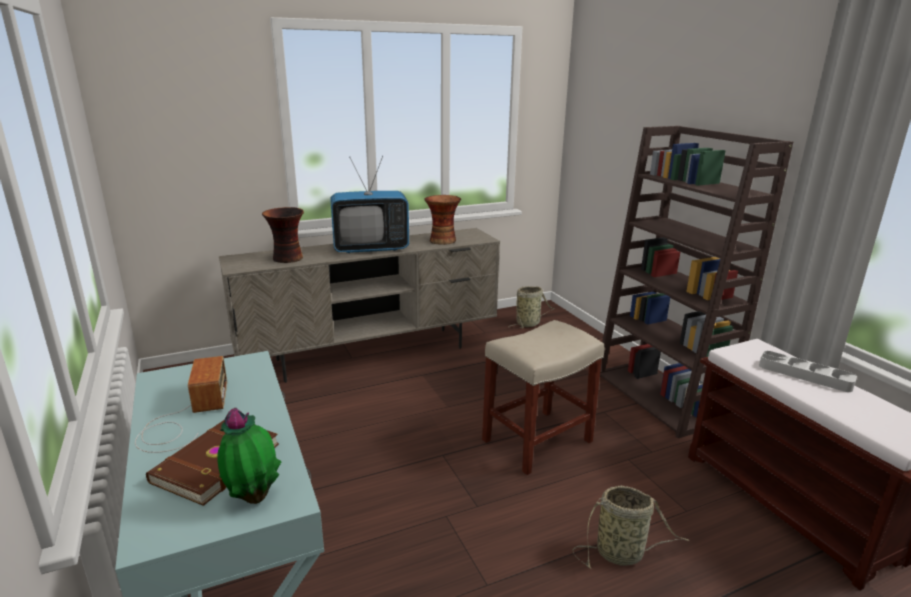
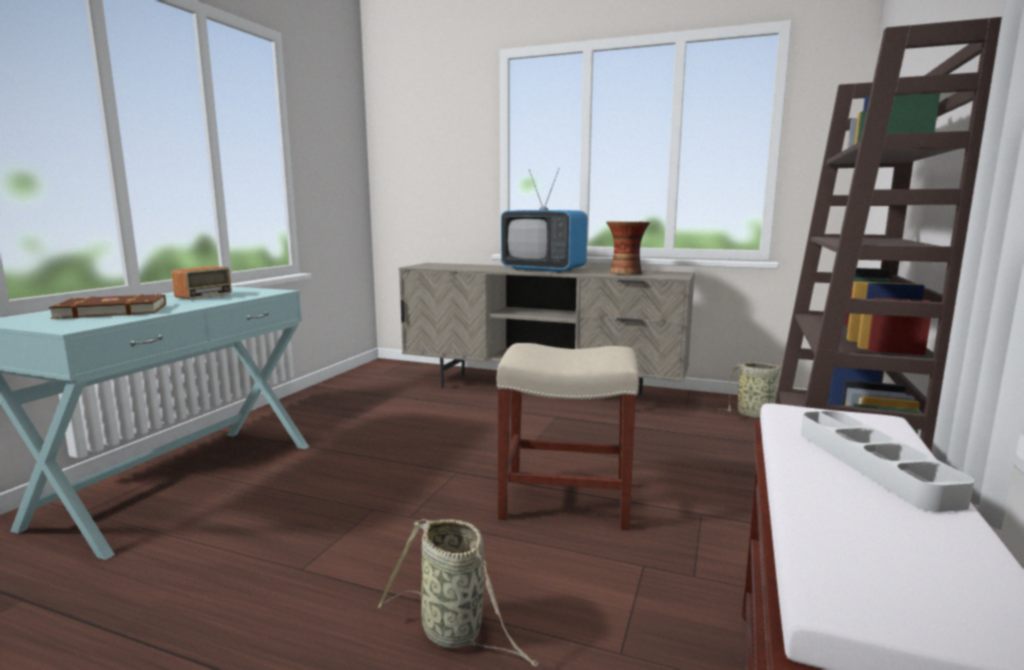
camera: 45 degrees right, 10 degrees down
(254, 497) = (71, 323): potted plant -> none
(287, 258) = (463, 267): vase -> none

